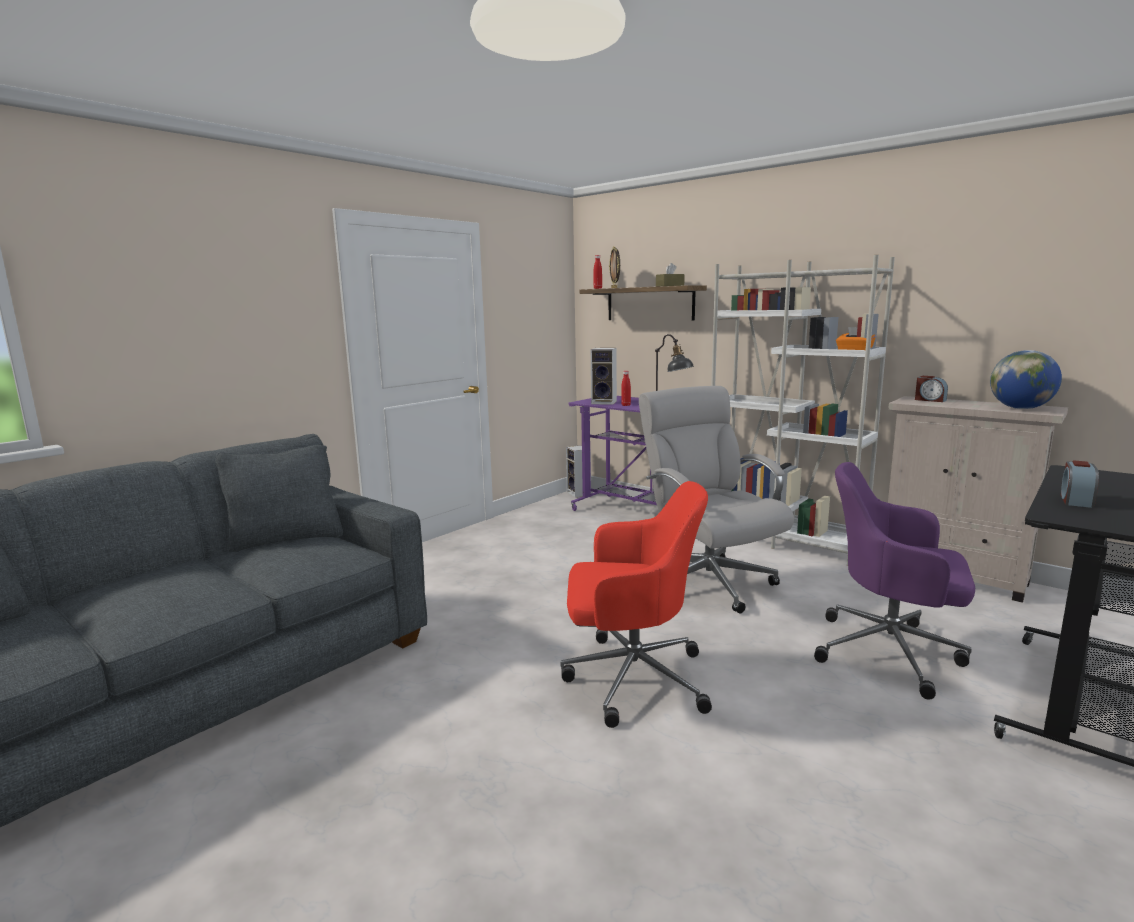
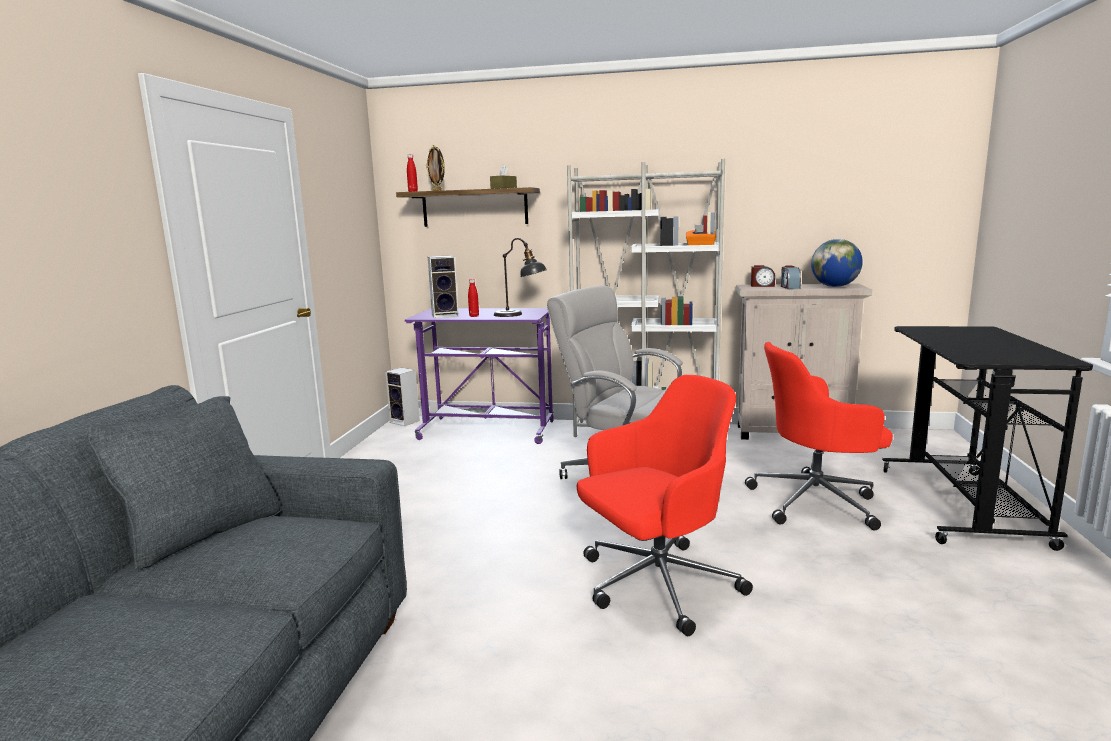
camera: 30 degrees left, 0 degrees up
(891, 652) = (816, 502): purple office chair -> red office chair
(1076, 500) = (959, 347): alarm clock -> alarm clock (789, 287)

